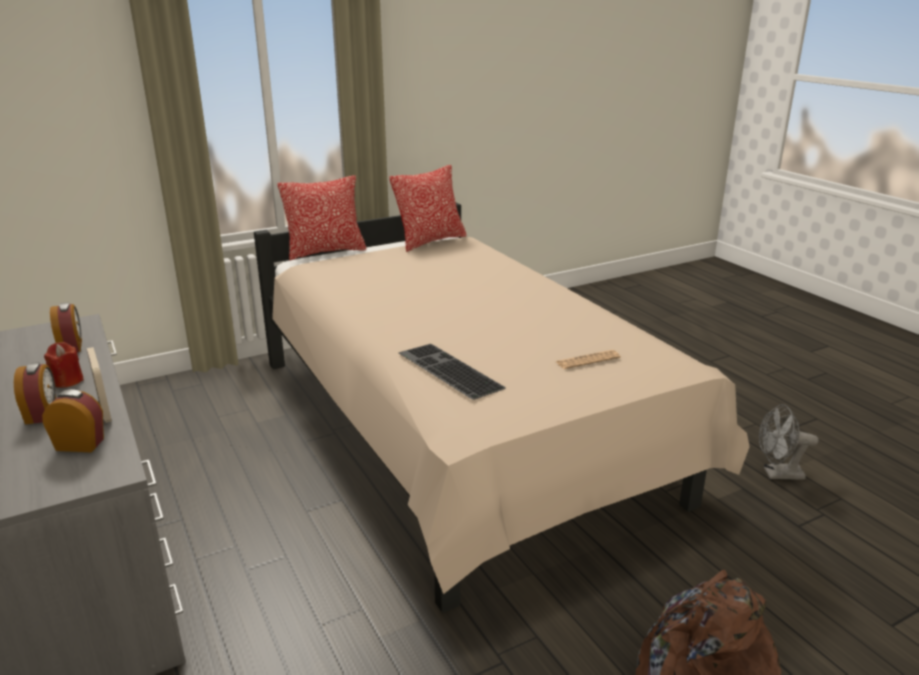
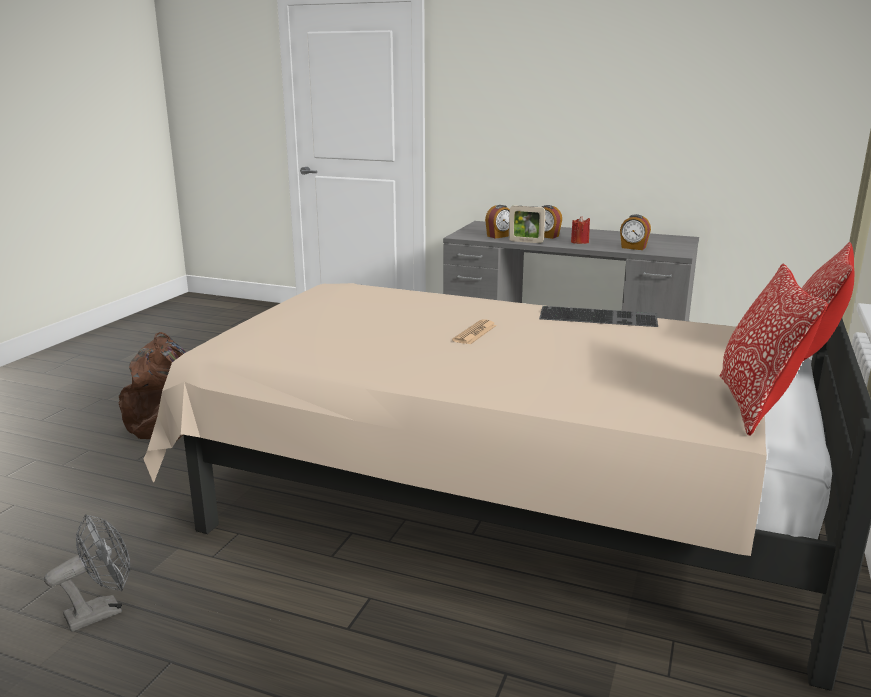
camera: 140 degrees right, 5 degrees down
(447, 371) = (403, 298): keyboard -> keyboard (599, 316)
(587, 360) = (306, 328): newspaper -> newspaper (475, 333)

